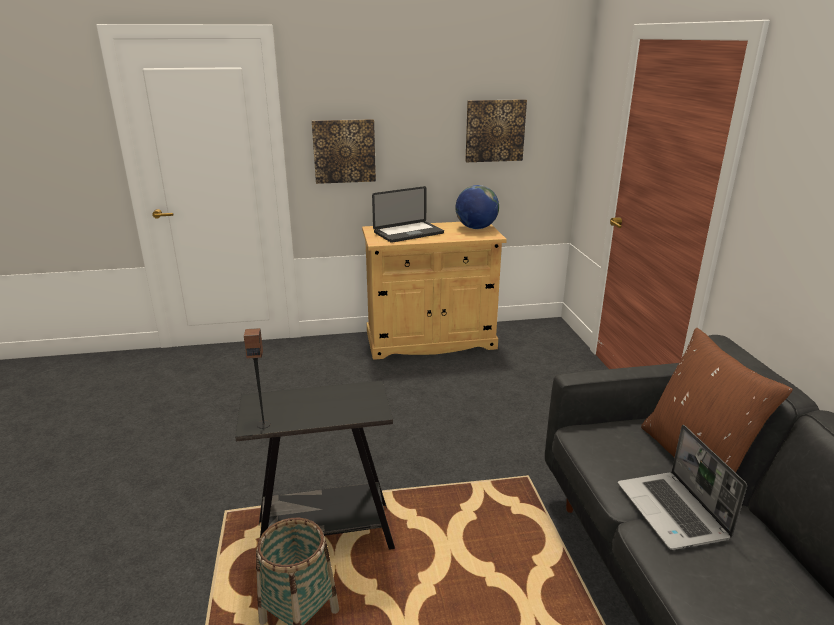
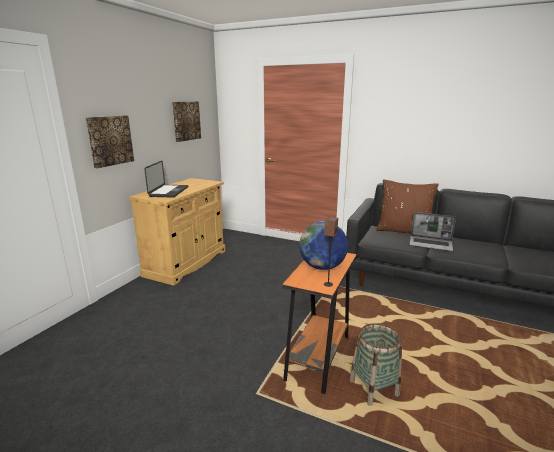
camera: 55 degrees left, 5 degrees down
(325, 536) = (318, 358): black side table -> orange side table
(476, 228) = (196, 181): globe -> globe (322, 267)

